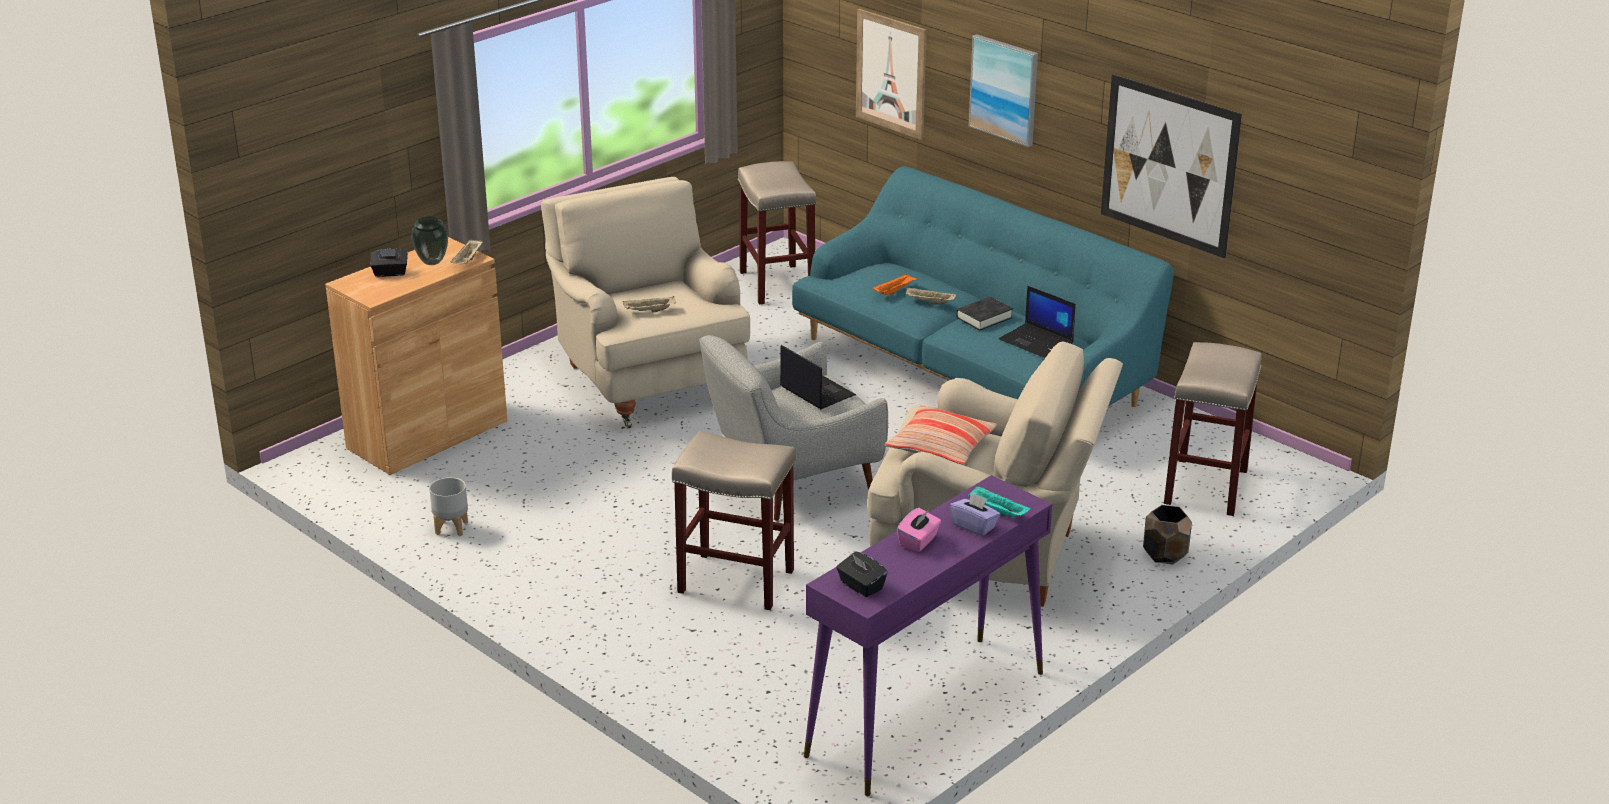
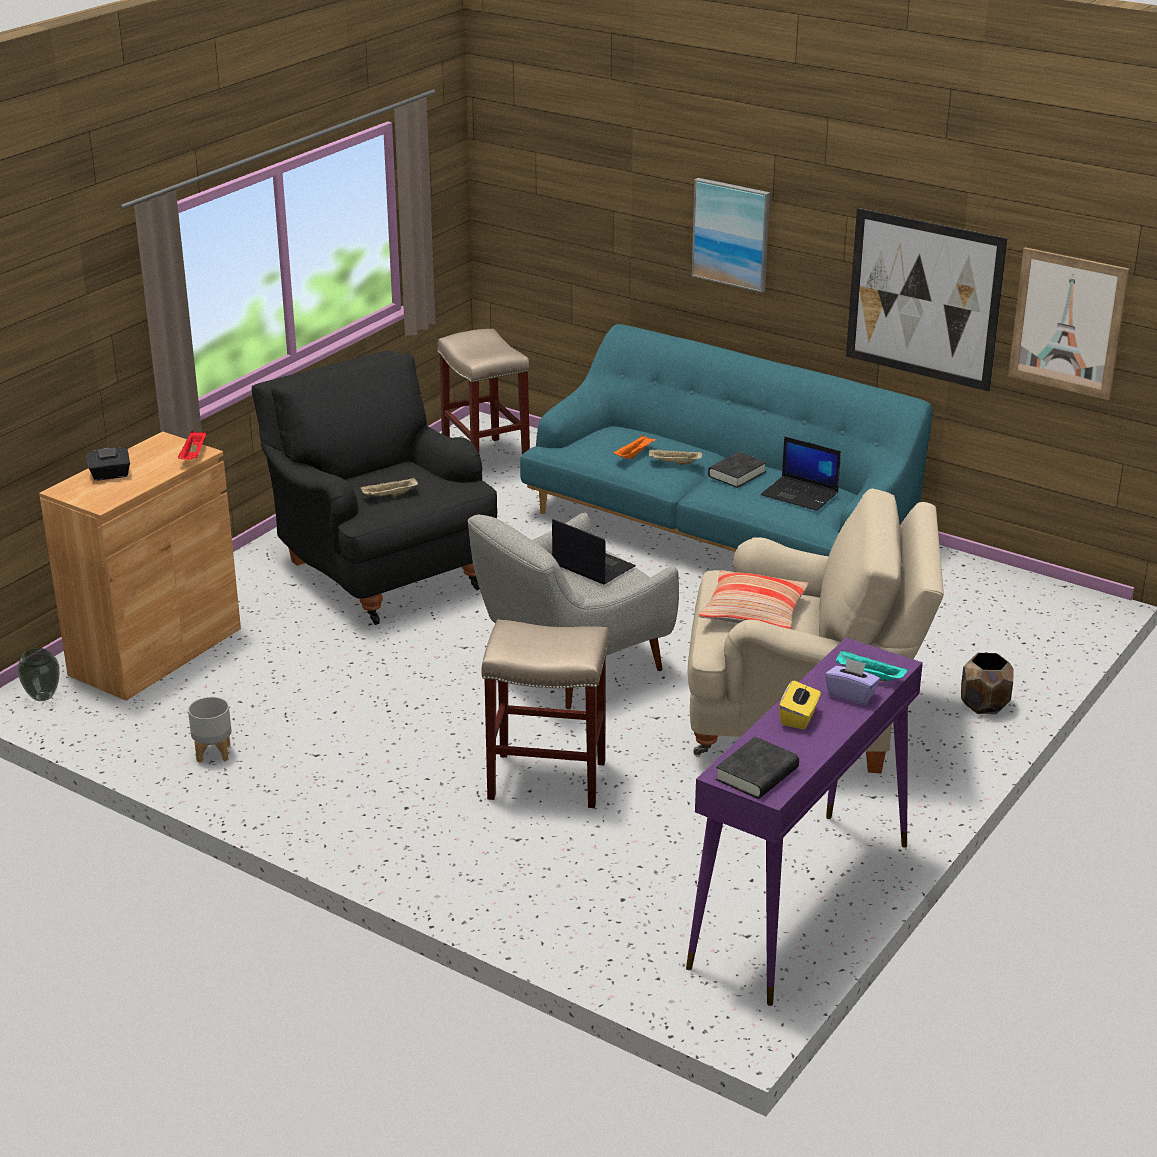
camera: 10 degrees left, 0 degrees up
(432, 262) = (154, 460): vase -> vase (43, 697)
(467, 261) = (194, 455): beige tray -> red tray
(648, 378) = (381, 569): beige armchair -> black armchair
(861, 586) = (757, 774): black tissue box -> black book
(891, 74) = (598, 227): picture -> picture (1067, 323)
(918, 541) = (799, 717): pink tissue box -> yellow tissue box
(1206, 488) = (999, 631): beige stool -> none

